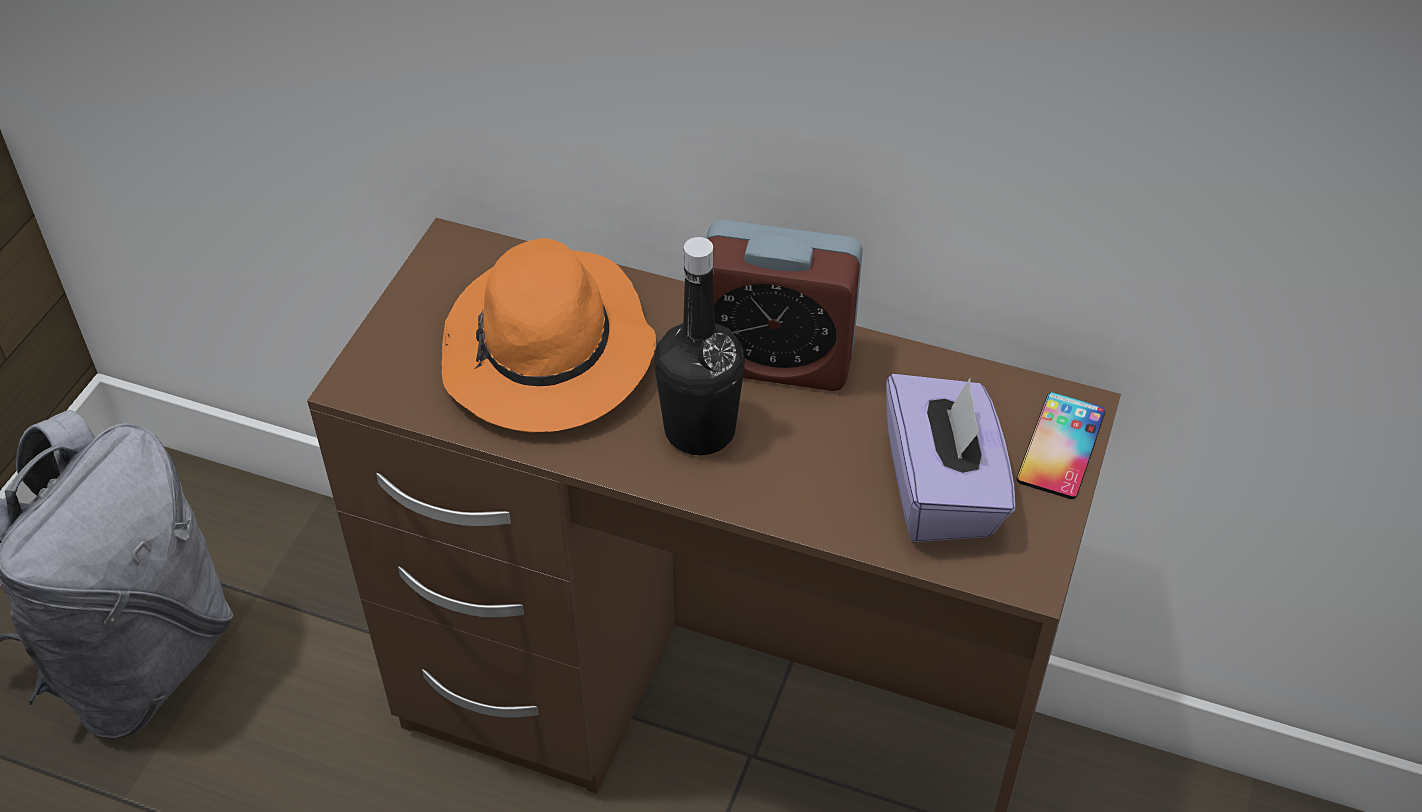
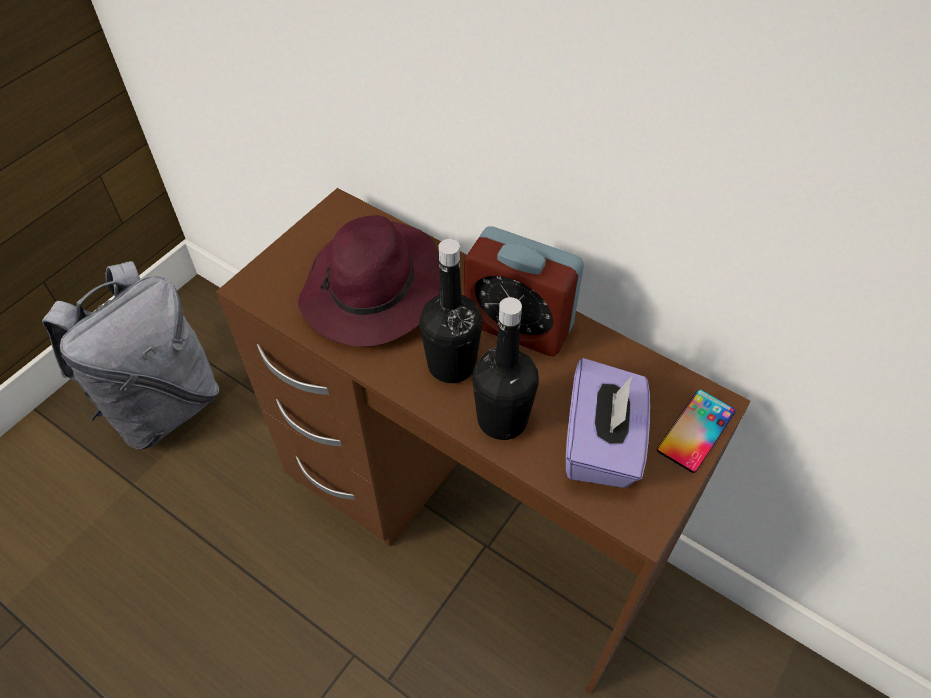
camera: 15 degrees right, 5 degrees up
(549, 354) = (373, 291): orange hat -> purple hat
(796, 487) = (502, 419): none -> black bottle

